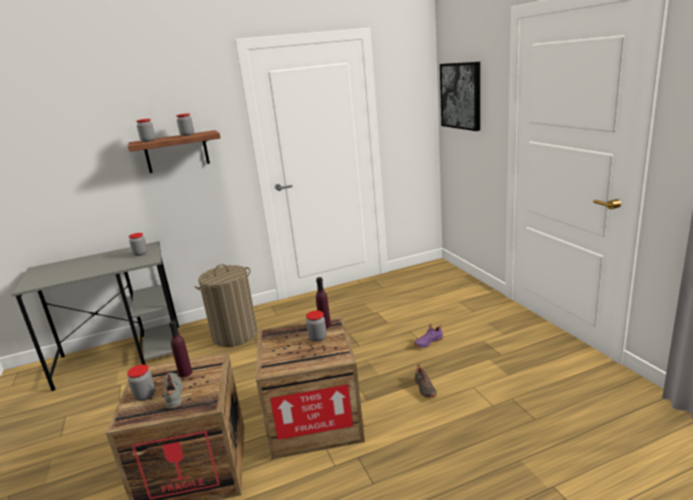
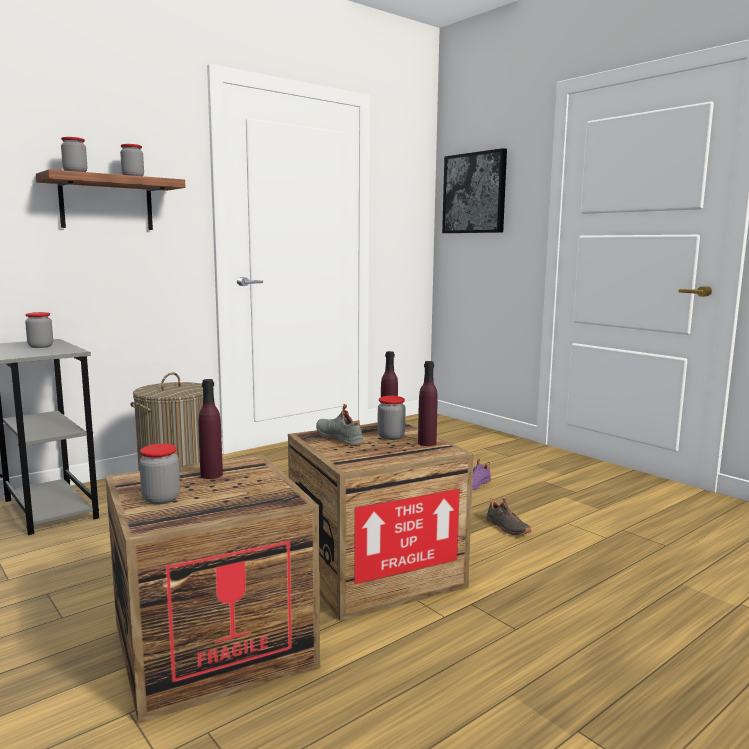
camera: 20 degrees left, 10 degrees down
(174, 394) = (215, 494): grey shoe -> grey shoe (340, 438)
(335, 347) = (427, 443): none -> purple bottle

